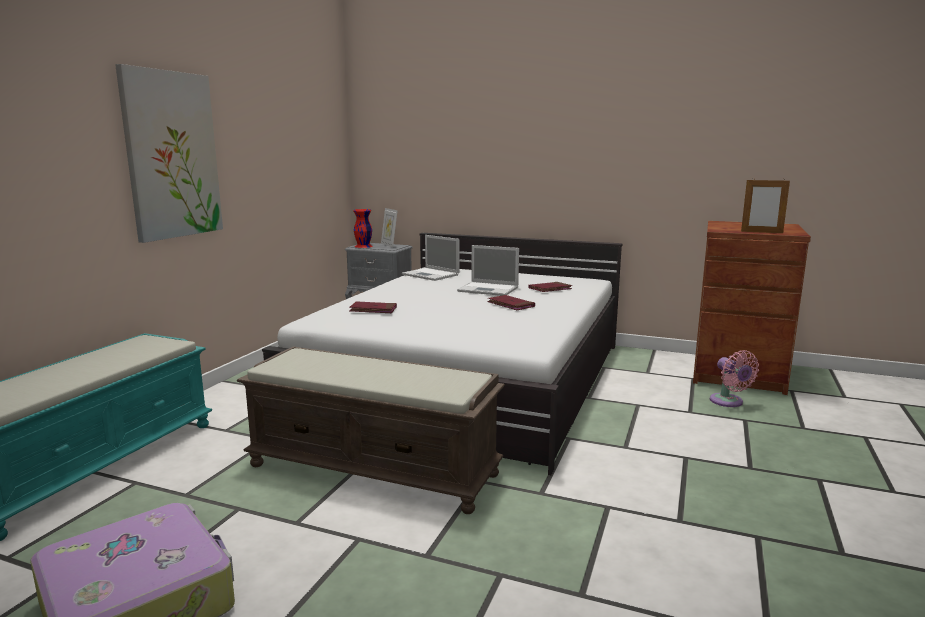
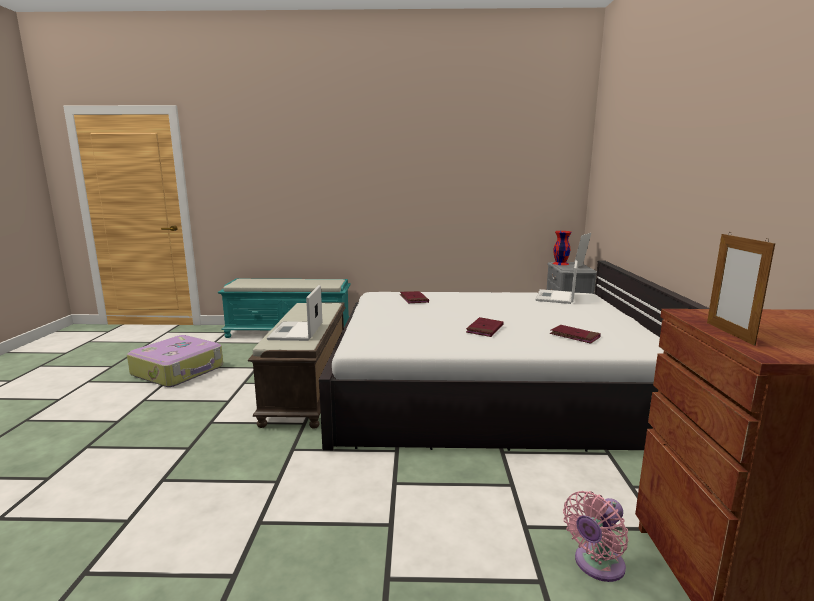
camera: 70 degrees right, 0 degrees up
(172, 155) = (383, 180): picture -> none
(489, 289) = (531, 317): laptop -> laptop (296, 332)

